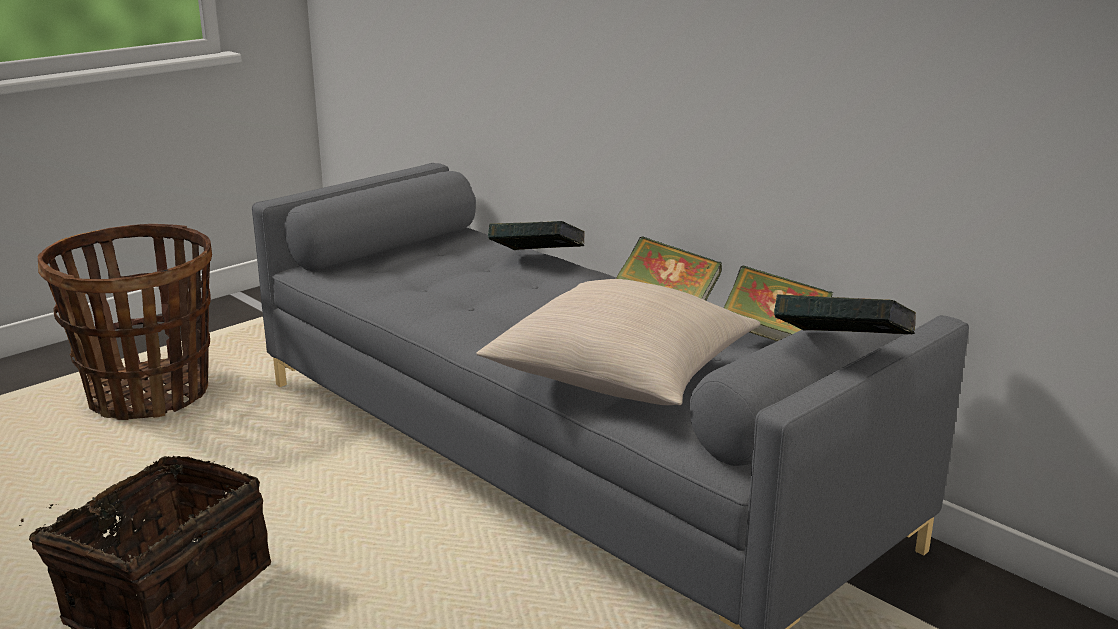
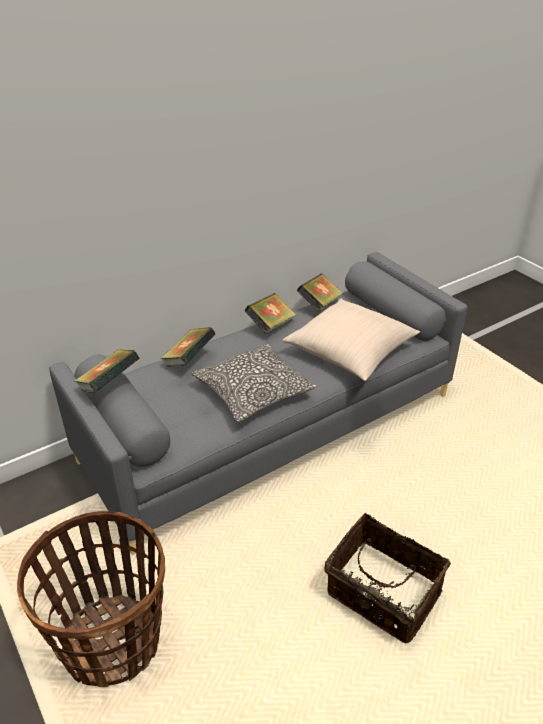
camera: 80 degrees left, 15 degrees up
(468, 306) = (253, 391): none -> pillow
(841, 350) = (411, 280): book -> book (109, 385)

